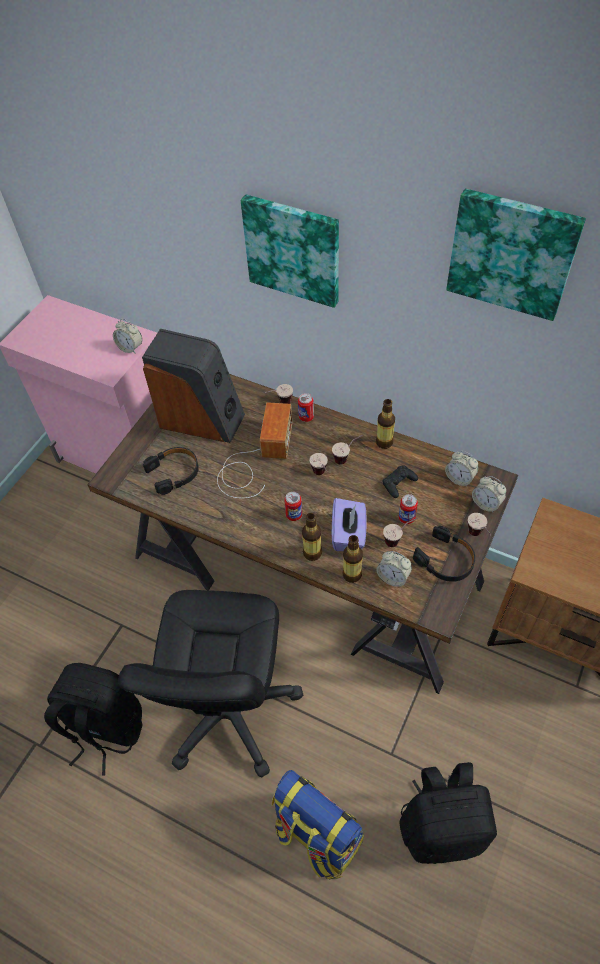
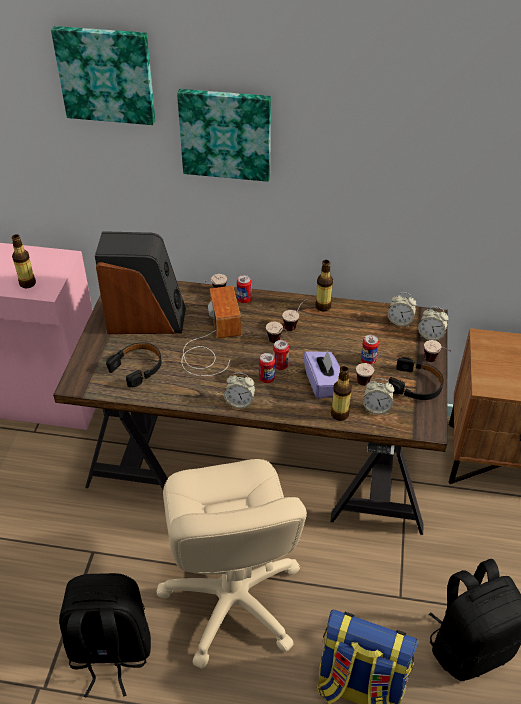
camera: 20 degrees left, 10 degrees down
(130, 348) = (58, 267): alarm clock -> alarm clock (240, 402)
(229, 710) = (232, 601): black office chair -> beige office chair
(312, 553) = (296, 405): bottle -> bottle (27, 283)
(313, 503) = (280, 365): none -> can
(398, 483) = (349, 335): black game controller -> none
(512, 253) = (428, 96): picture -> picture (106, 74)

